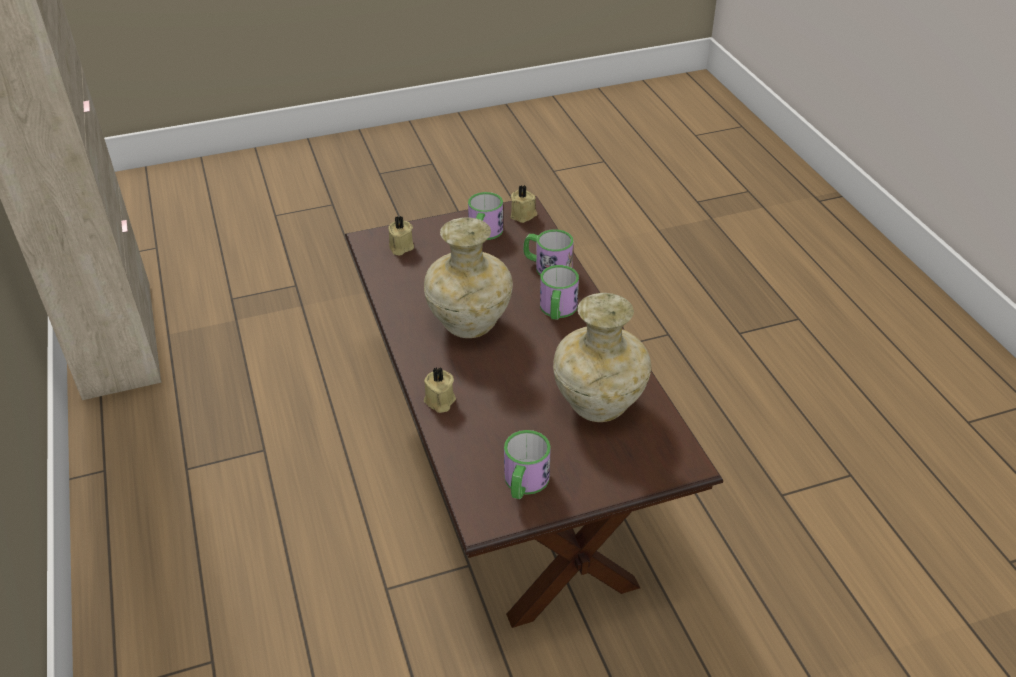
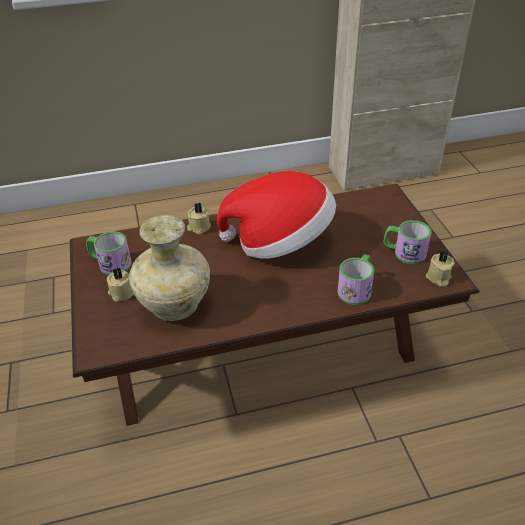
camera: 95 degrees right, 0 degrees up
(400, 247) = (378, 208): beige candle -> beige candle (121, 293)
(468, 324) = (280, 241): beige vase -> hat
(557, 310) = (293, 291): mug -> none

